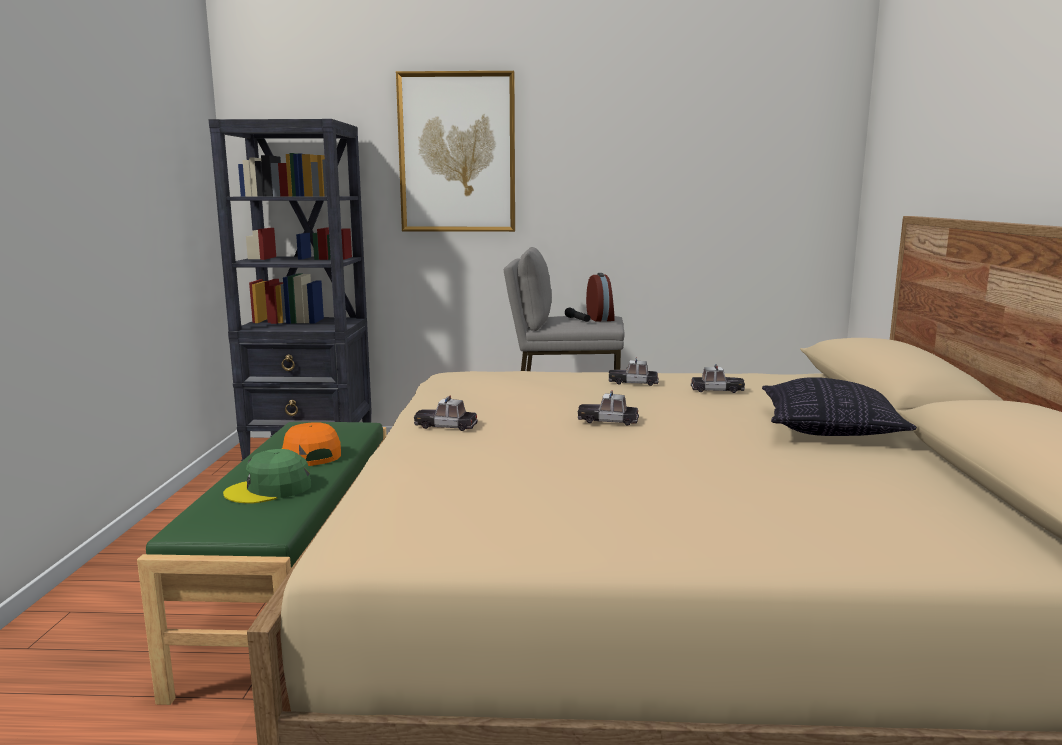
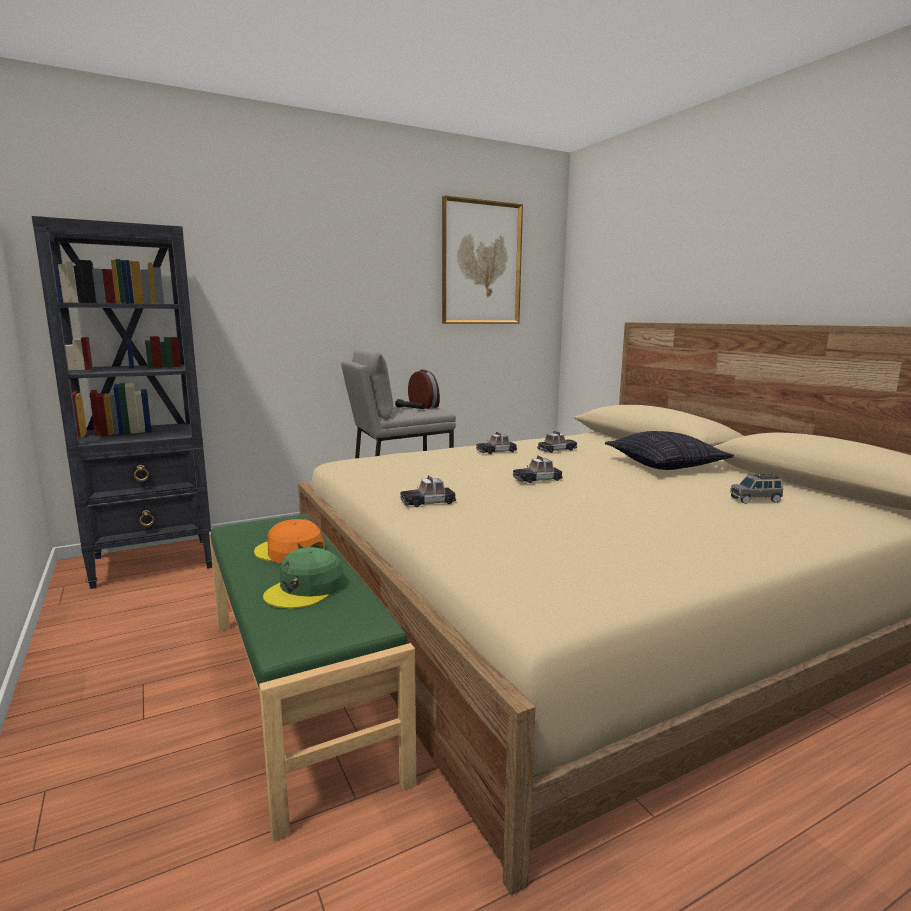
camera: 30 degrees left, 0 degrees up
(457, 153) = (275, 268): picture -> picture (481, 263)
(859, 493) = (755, 500): none -> grey toy car

